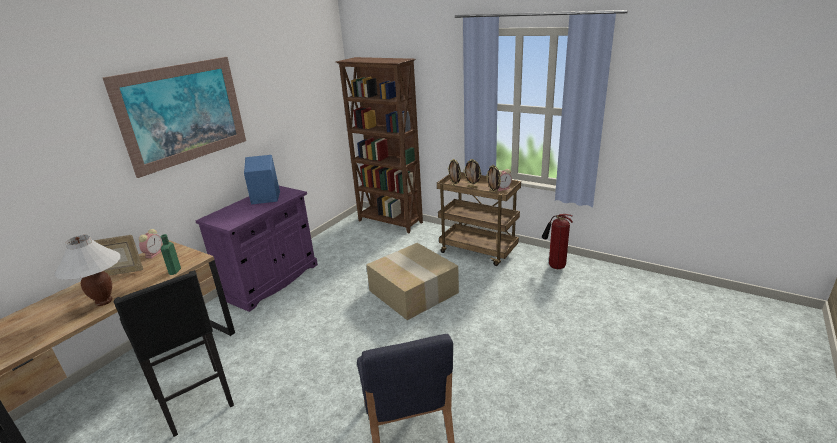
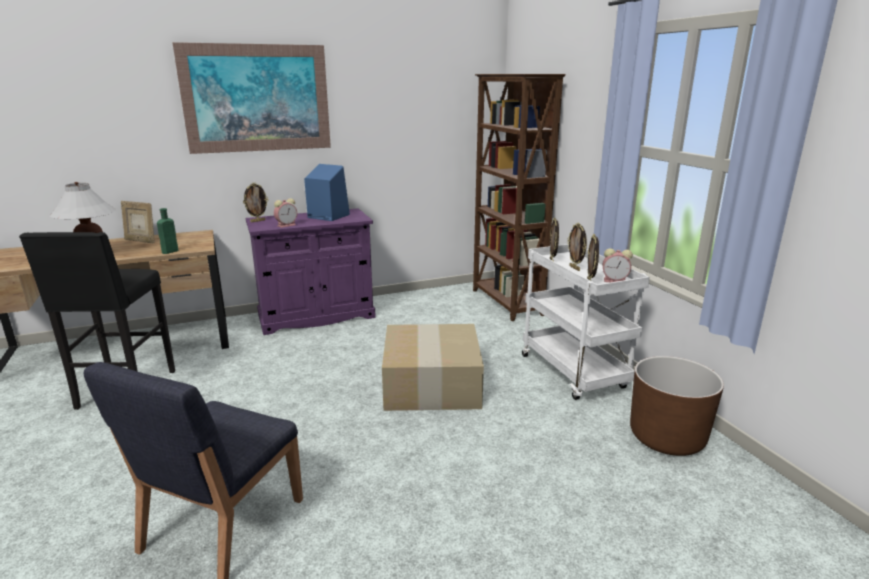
camera: 35 degrees right, 5 degrees down
(154, 253) = (184, 235): alarm clock -> alarm clock (287, 225)
(214, 220) = (257, 221): none -> picture frame
(479, 251) = (574, 373): brown cart -> white cart
(554, 266) = (667, 437): fire extinguisher -> brown planter

